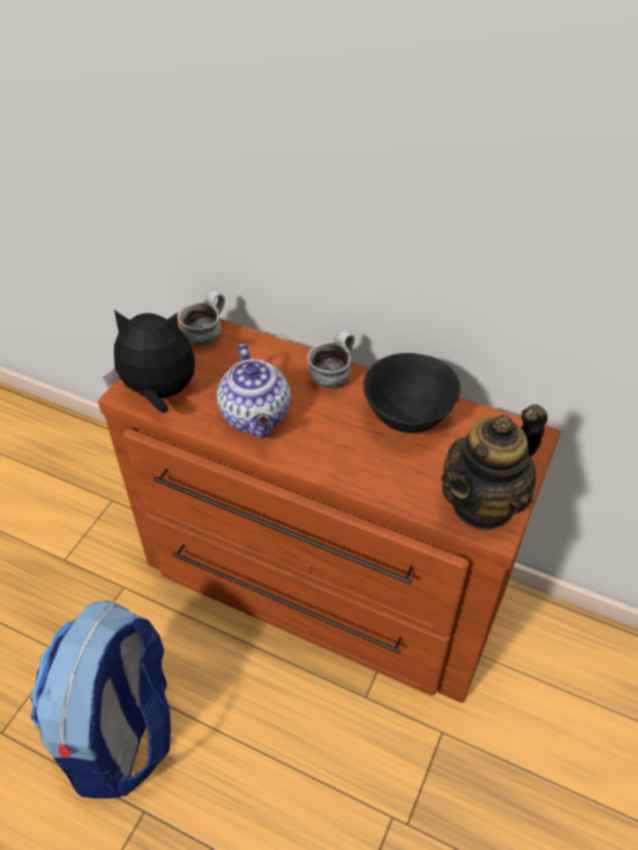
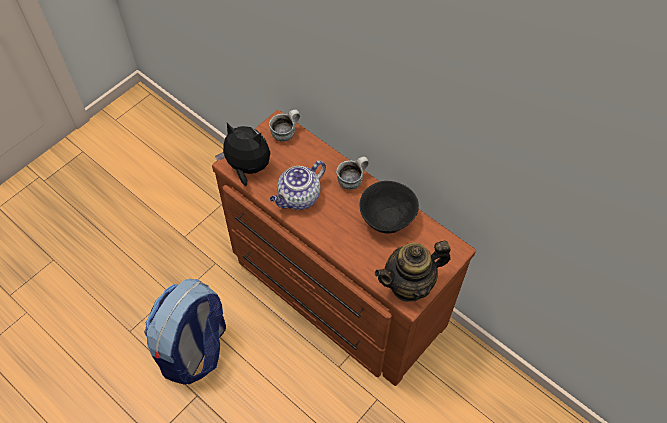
camera: 15 degrees right, 10 degrees up
(256, 417) = (298, 198): teapot -> teapot turned 45 degrees clockwise

